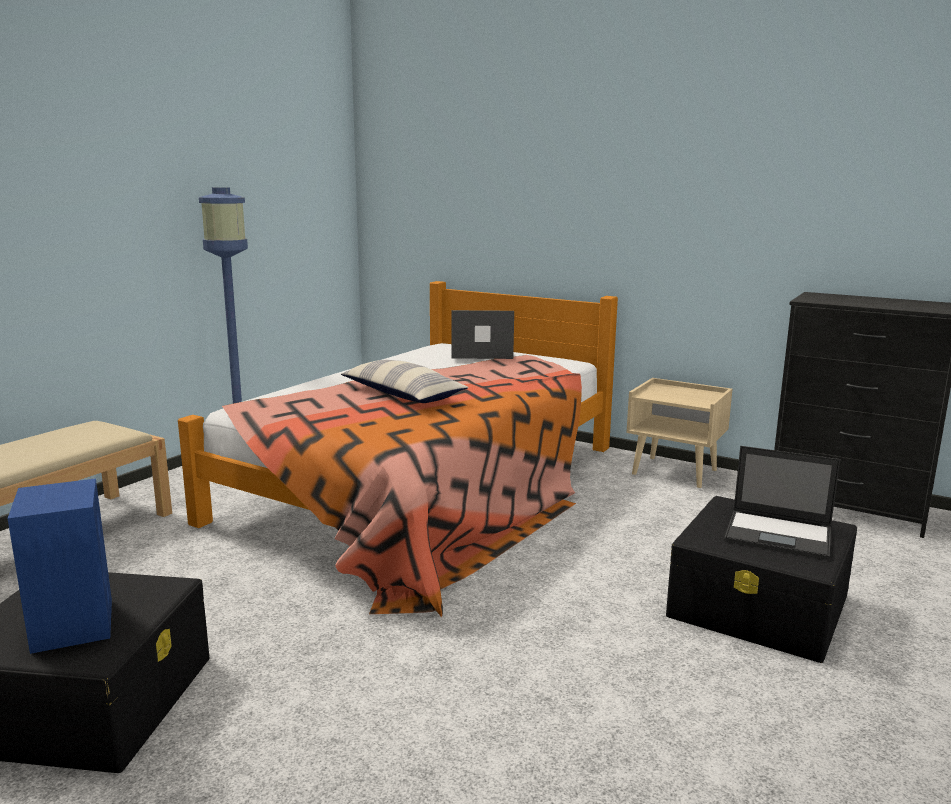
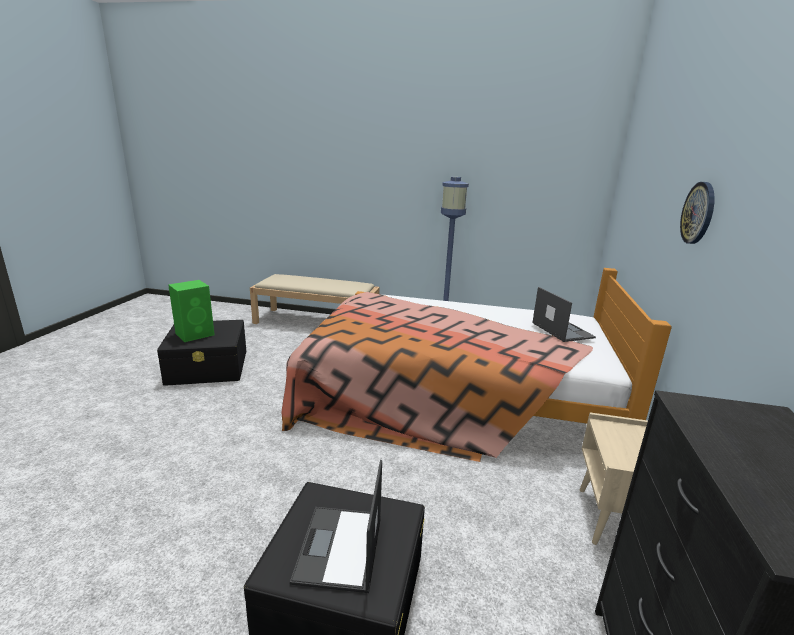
camera: 70 degrees right, 5 degrees up
(73, 624) = (196, 334): blue speaker -> green speaker
(402, 395) = (420, 322): pillow -> none
(605, 193) = (698, 213): none -> wall clock

